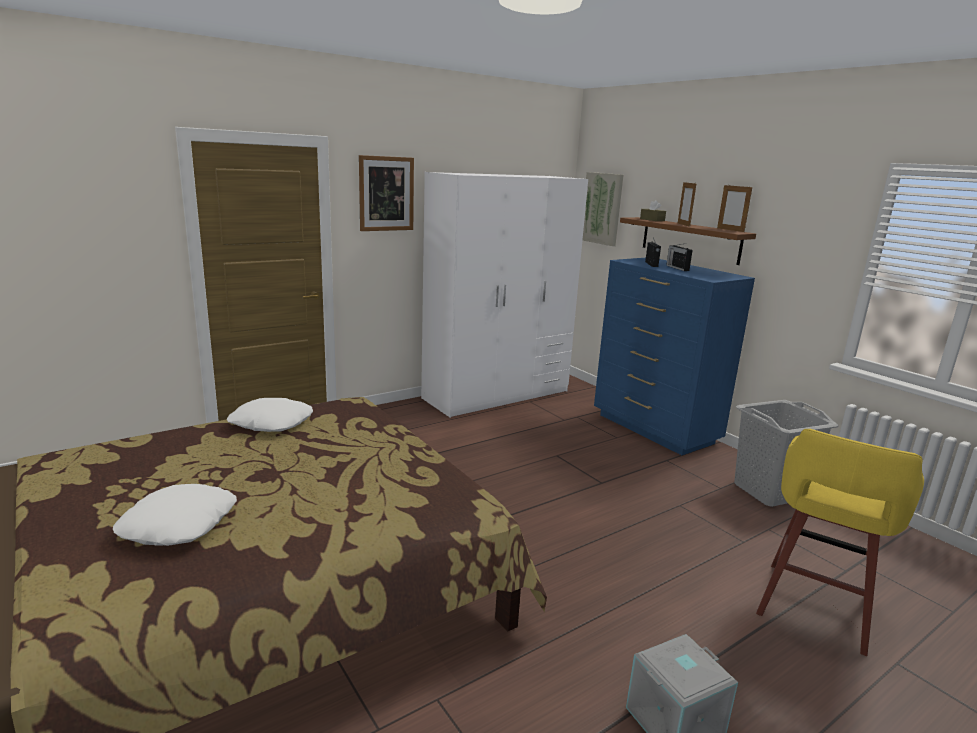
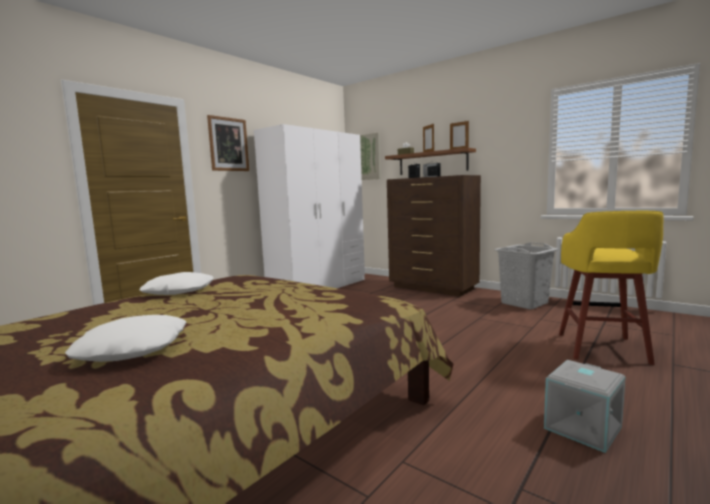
camera: 15 degrees left, 10 degrees down
(655, 429) = (433, 288): blue dresser -> brown dresser

